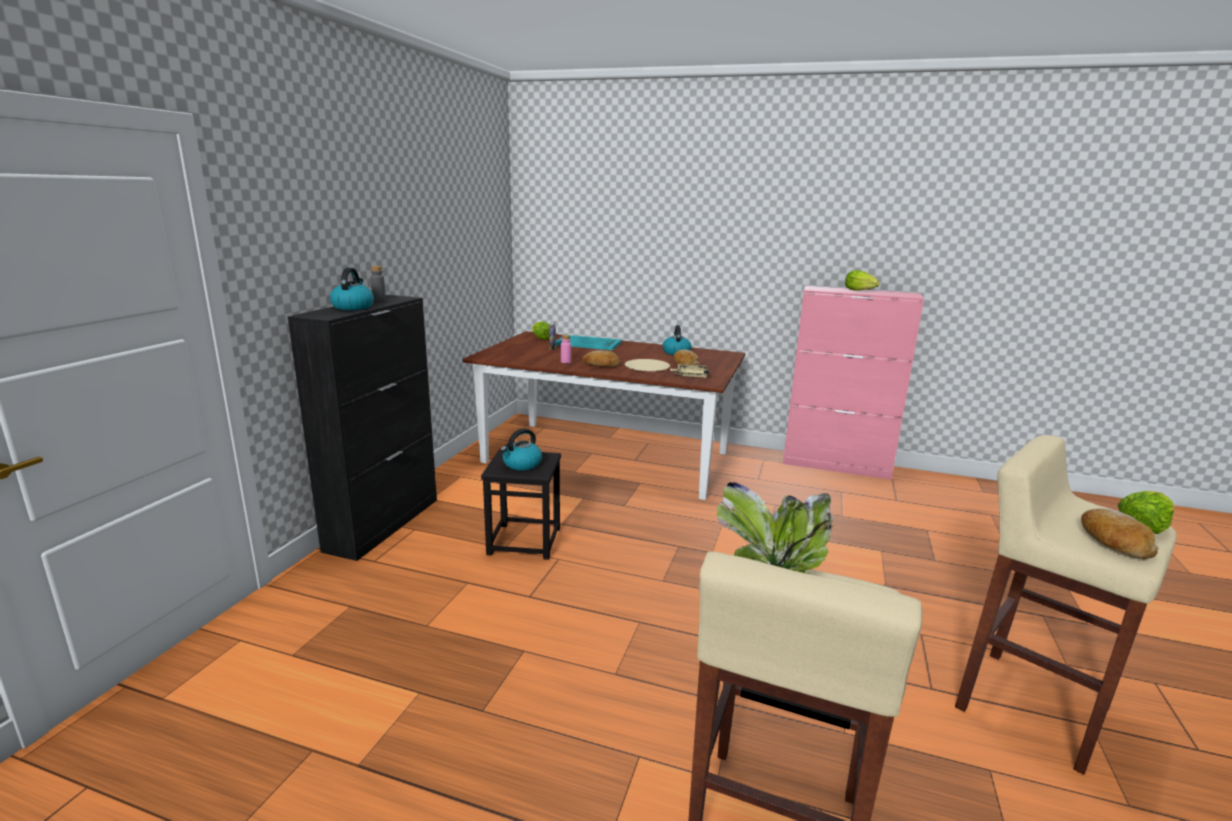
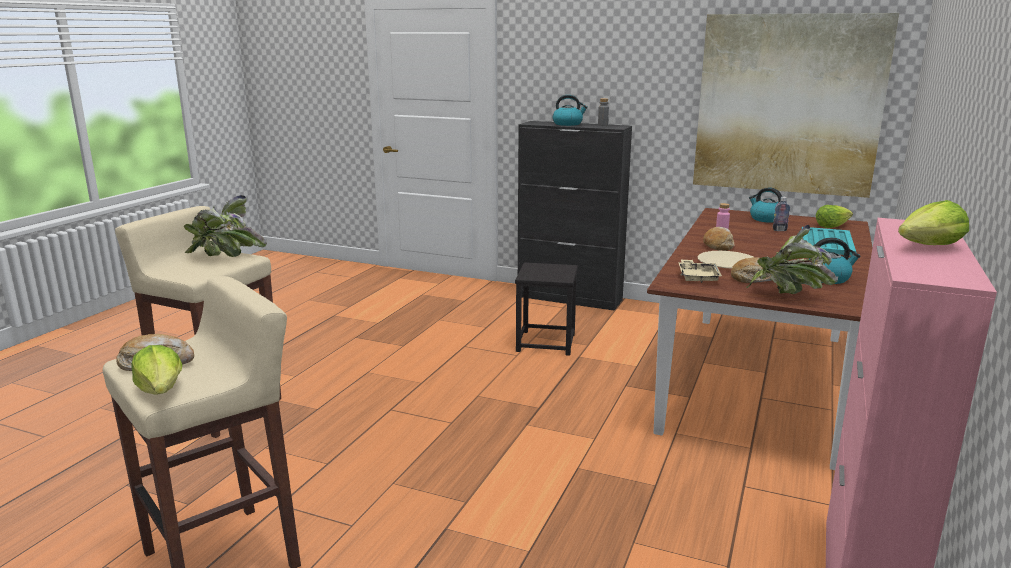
camera: 95 degrees right, 0 degrees up
(468, 250) = (788, 104): none -> picture
(521, 464) = (544, 271): kettle -> kettle (766, 219)
(718, 362) = (788, 296): none -> potted plant

